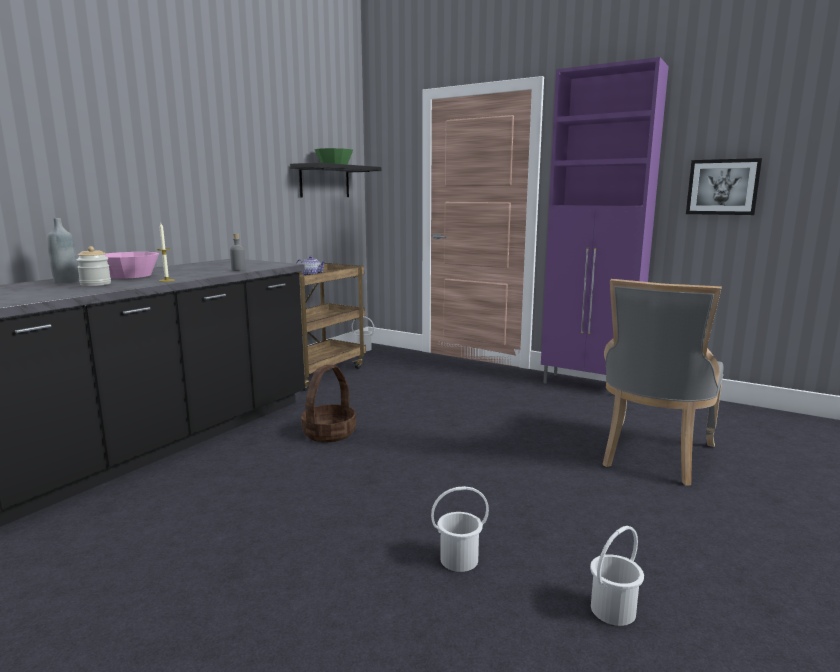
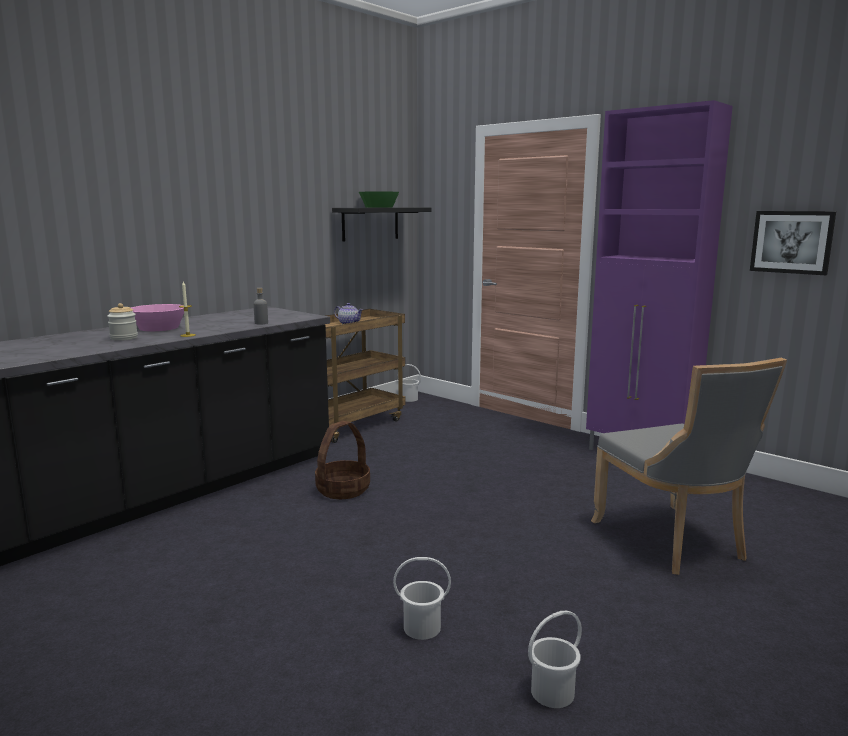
camera: 10 degrees right, 0 degrees up
(66, 281) = (100, 334): grey bottle -> none
(653, 456) = (673, 541): grey chair -> grey chair turned 60 degrees counterclockwise

